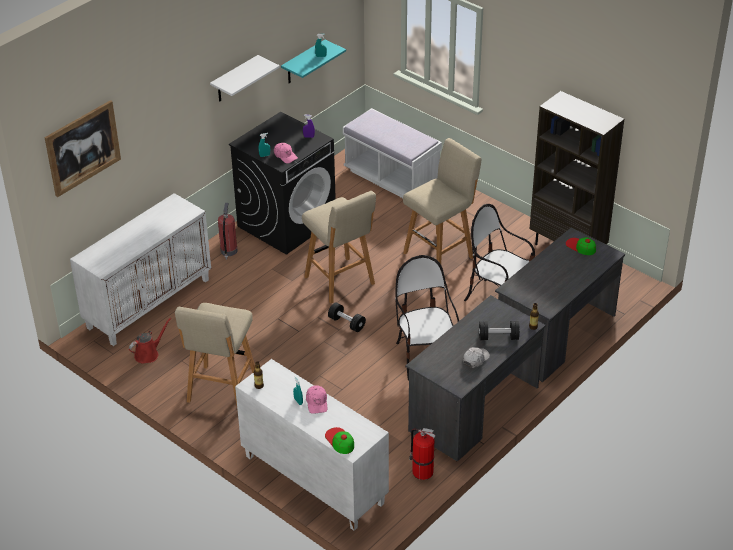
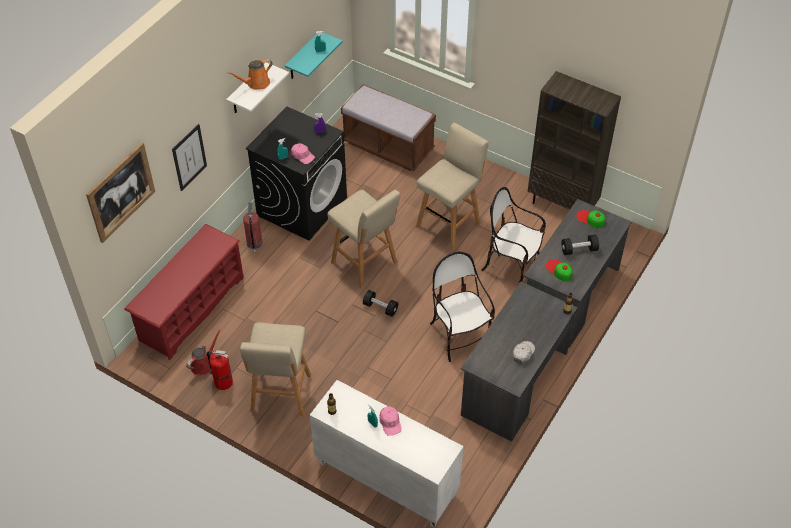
camera: 10 degrees left, 10 degrees up
(149, 303) = (191, 309): white cabinet -> red shoe rack
(163, 134) = (189, 157): none -> picture
(243, 72) = (256, 83): none -> orange watering can
(339, 440) = (420, 461): cap -> cap (559, 270)
(391, 178) = (388, 147): white bench -> brown bench
(421, 471) = (481, 456): fire extinguisher -> fire extinguisher (222, 382)
(498, 337) = (538, 326): black dumbbell -> black dumbbell (579, 250)

